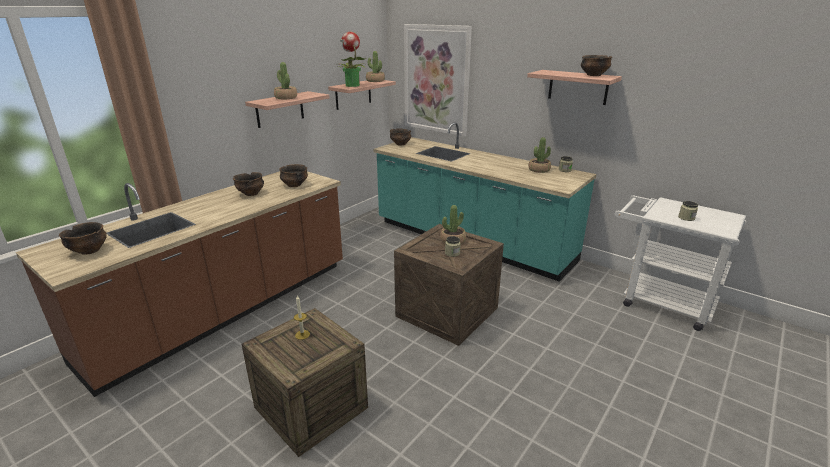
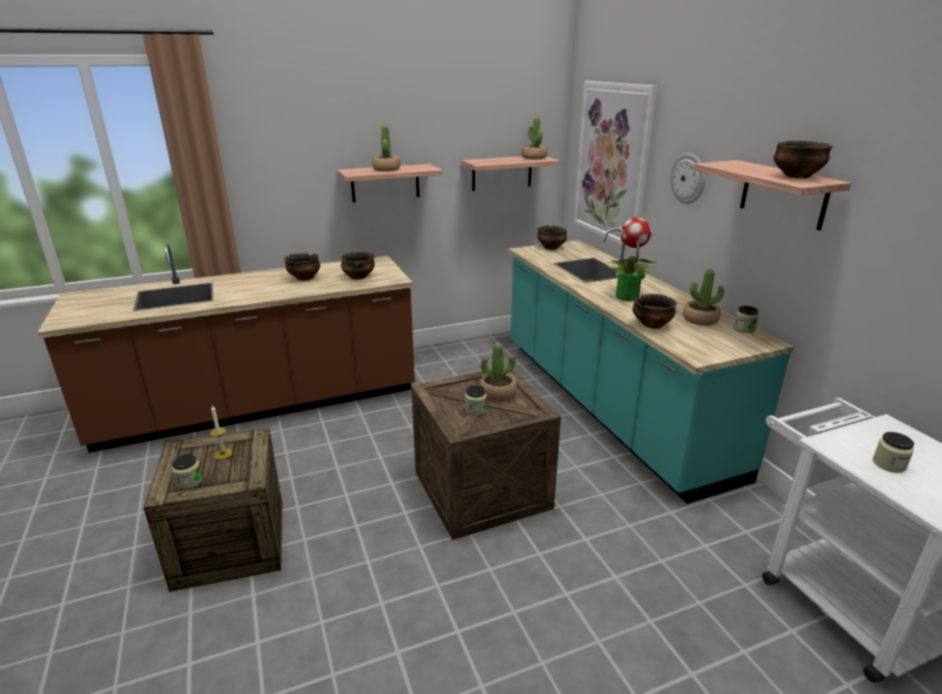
camera: 30 degrees right, 0 degrees up
(89, 251) = (103, 306): bowl -> bowl (652, 325)
(301, 360) = (189, 481): none -> jar
(352, 85) = (491, 161): potted plant -> potted plant (626, 296)
(505, 84) = (688, 178): none -> wall clock

